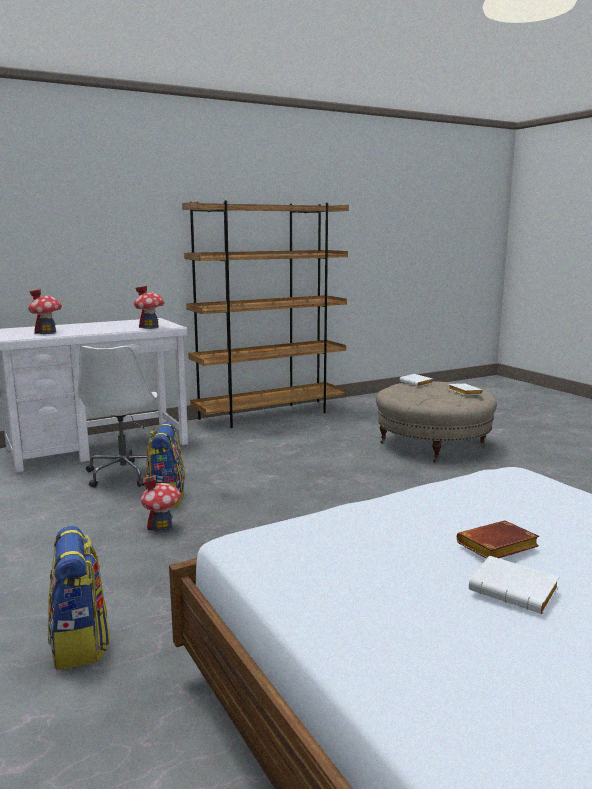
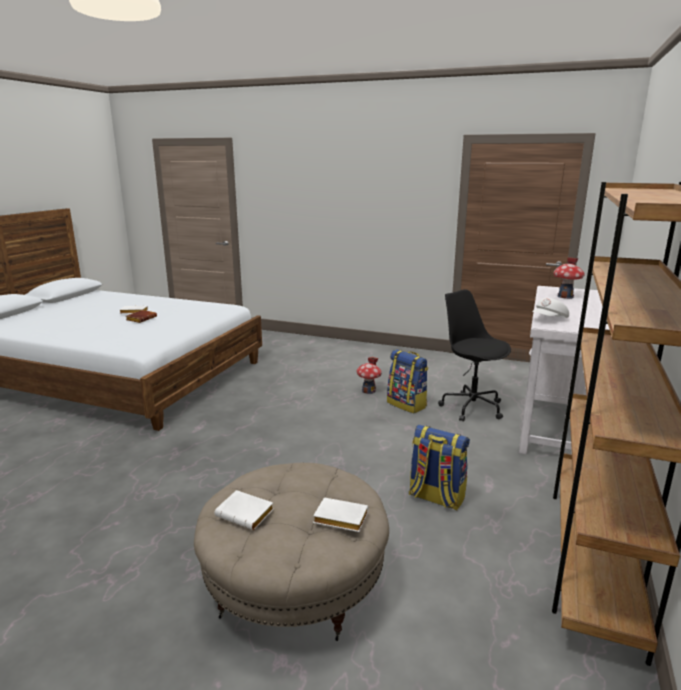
camera: 140 degrees right, 5 degrees up
(80, 643) = (308, 356): backpack -> backpack (435, 497)
(123, 476) = (470, 407): white office chair -> black office chair
(150, 327) = (549, 319): toy house -> white cap

